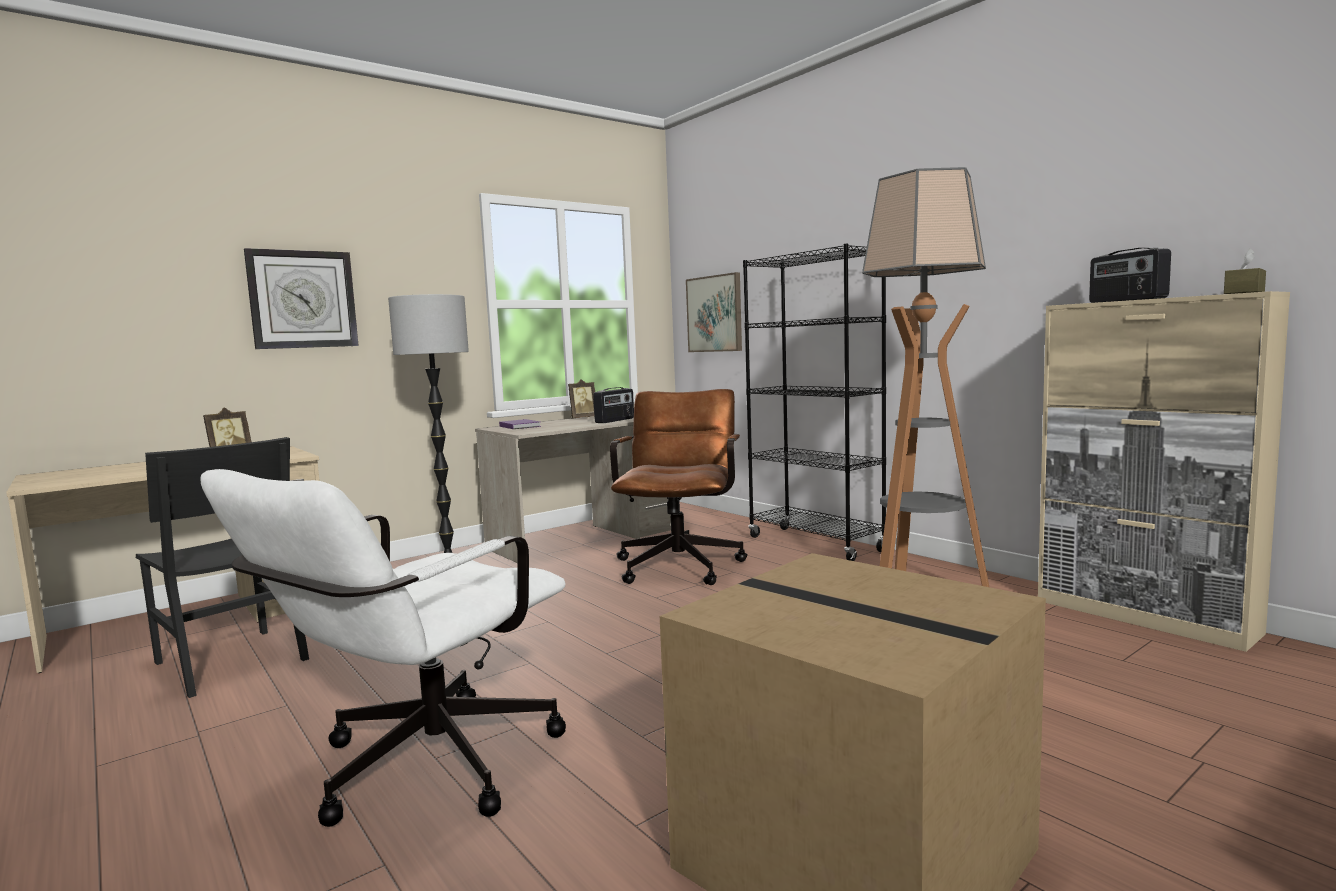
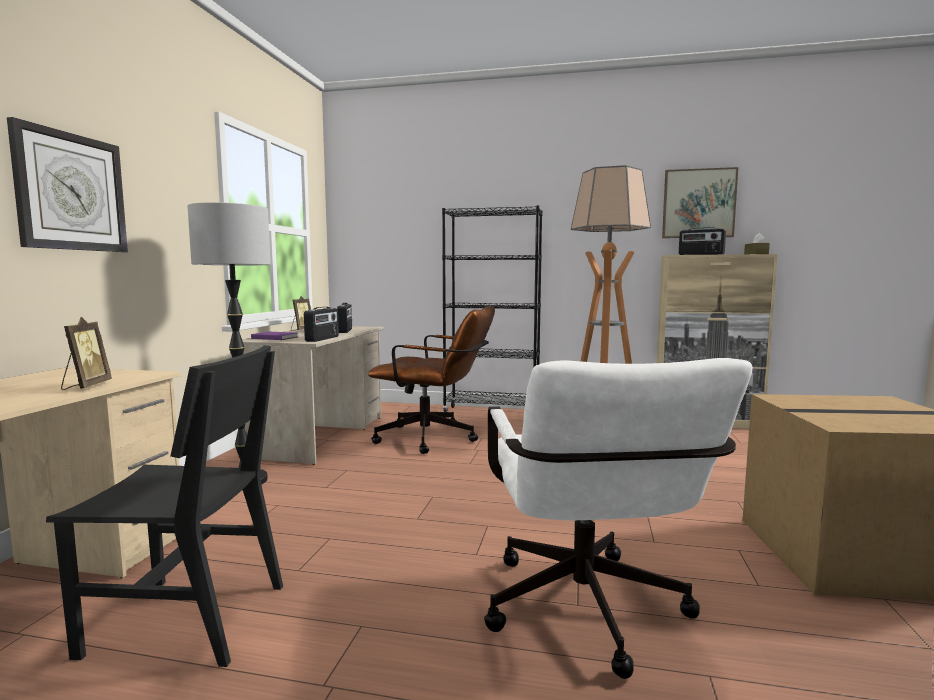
camera: 40 degrees left, 0 degrees up
(548, 430) = (323, 339): none -> radio
(681, 563) = (435, 439): brown office chair -> brown office chair turned 135 degrees clockwise
(715, 314) = (378, 247): picture -> picture (698, 203)

